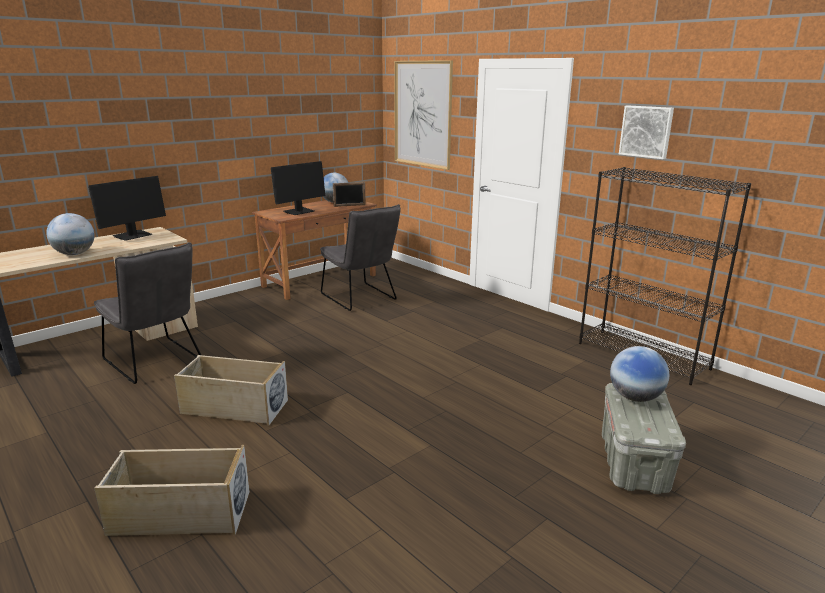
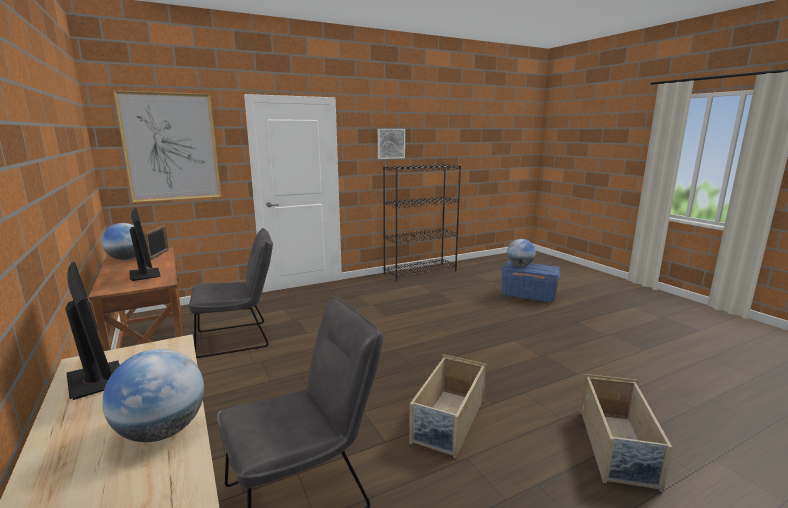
camera: 75 degrees left, 5 degrees down
(634, 464) = (528, 296): grey storage box -> blue storage box

